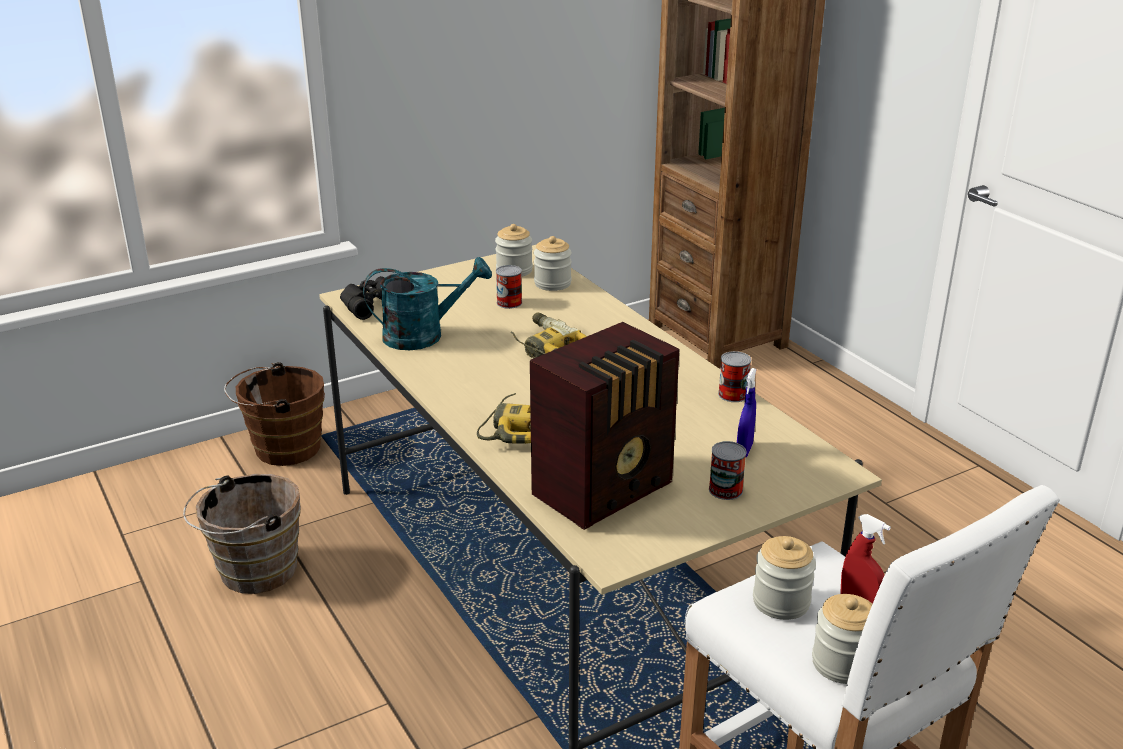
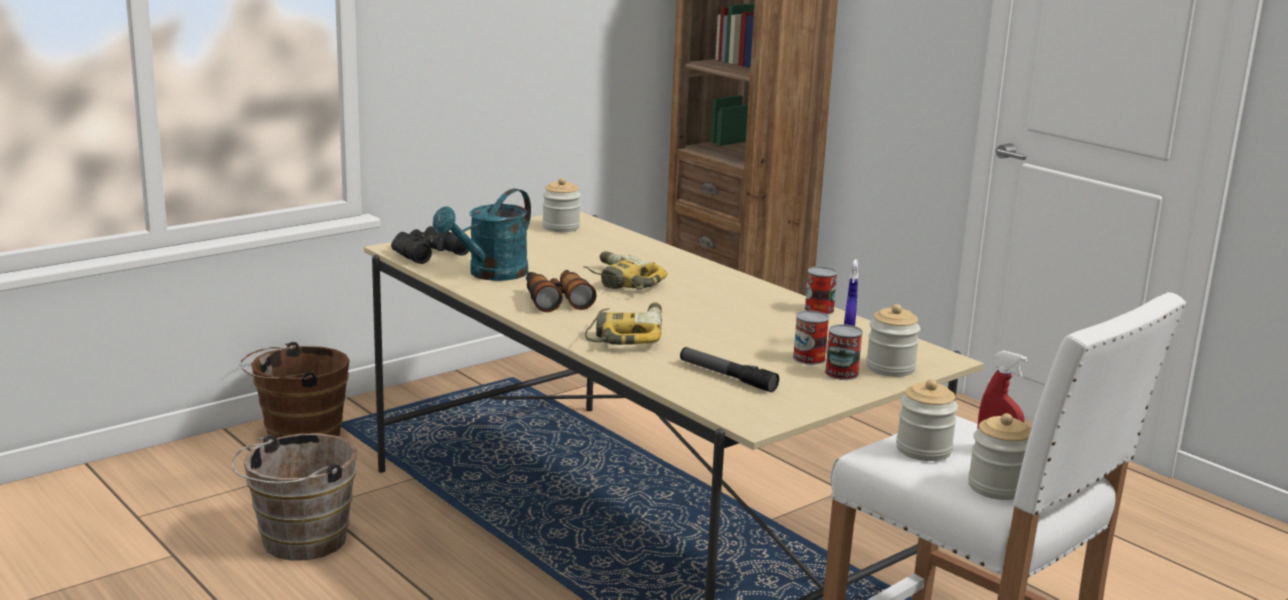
camera: 10 degrees left, 10 degrees down
(424, 335) = (490, 274): turquoise watering can -> turquoise watering can turned 150 degrees clockwise
(475, 372) = (556, 299): none -> binoculars
(509, 303) = (567, 250): can -> can (809, 358)
(552, 283) = (604, 236): jar -> jar (890, 368)
(606, 490) = (727, 376): radio -> flashlight

